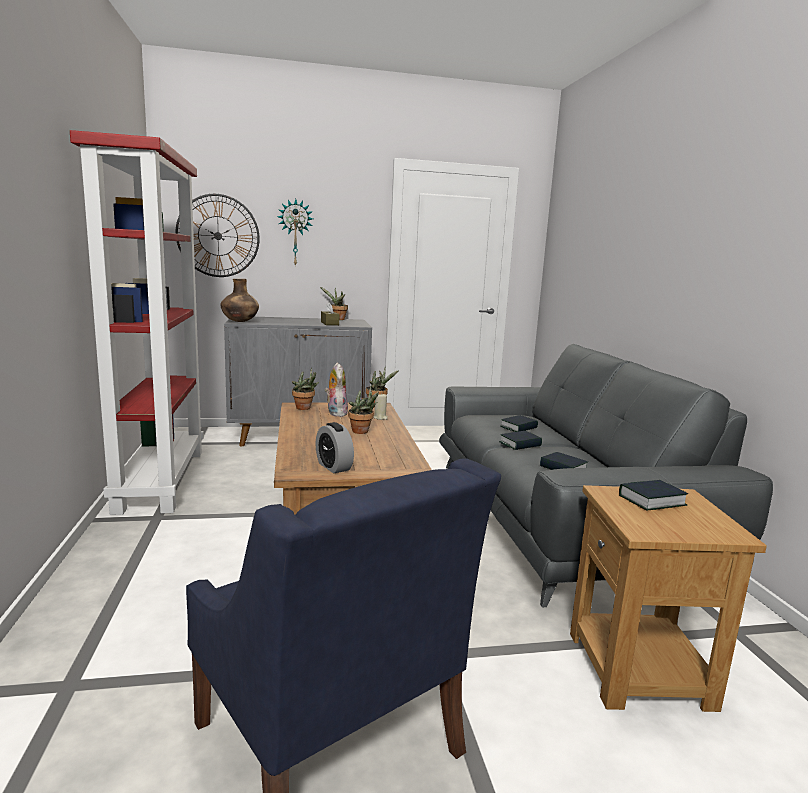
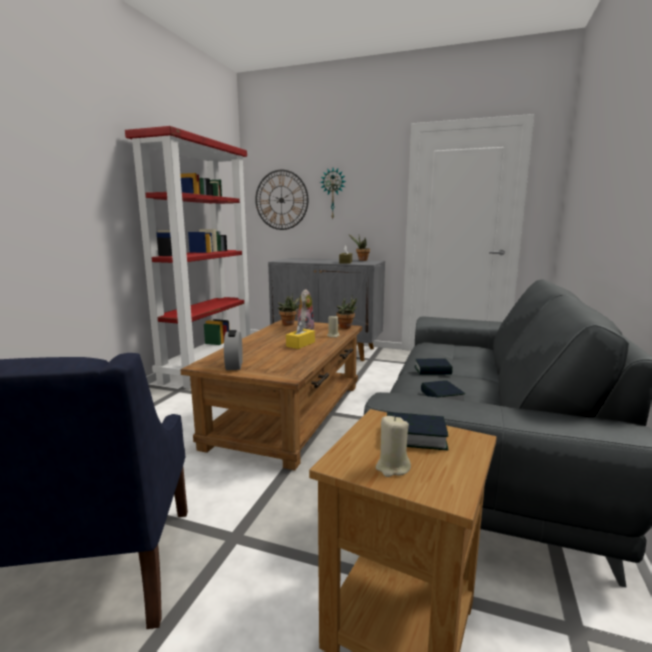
camera: 30 degrees right, 0 degrees up
(240, 321) = (282, 261): brown vase -> none
(362, 432) = (300, 344): potted plant -> yellow tissue box
(518, 427) = (456, 356): book -> none
(676, 525) = (392, 468): none -> beige candle

